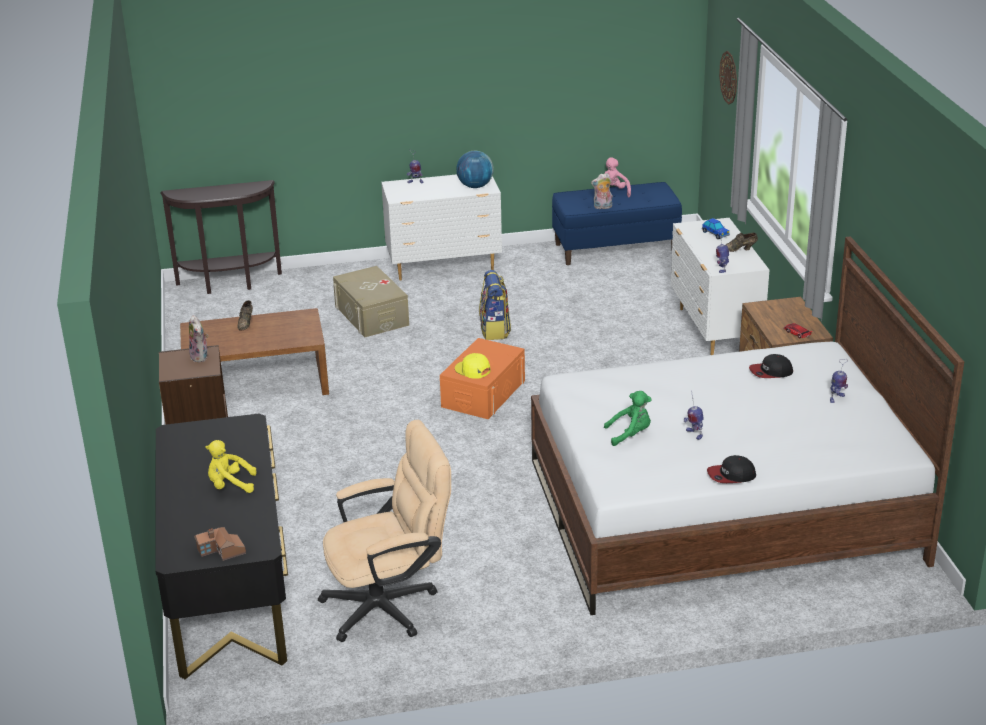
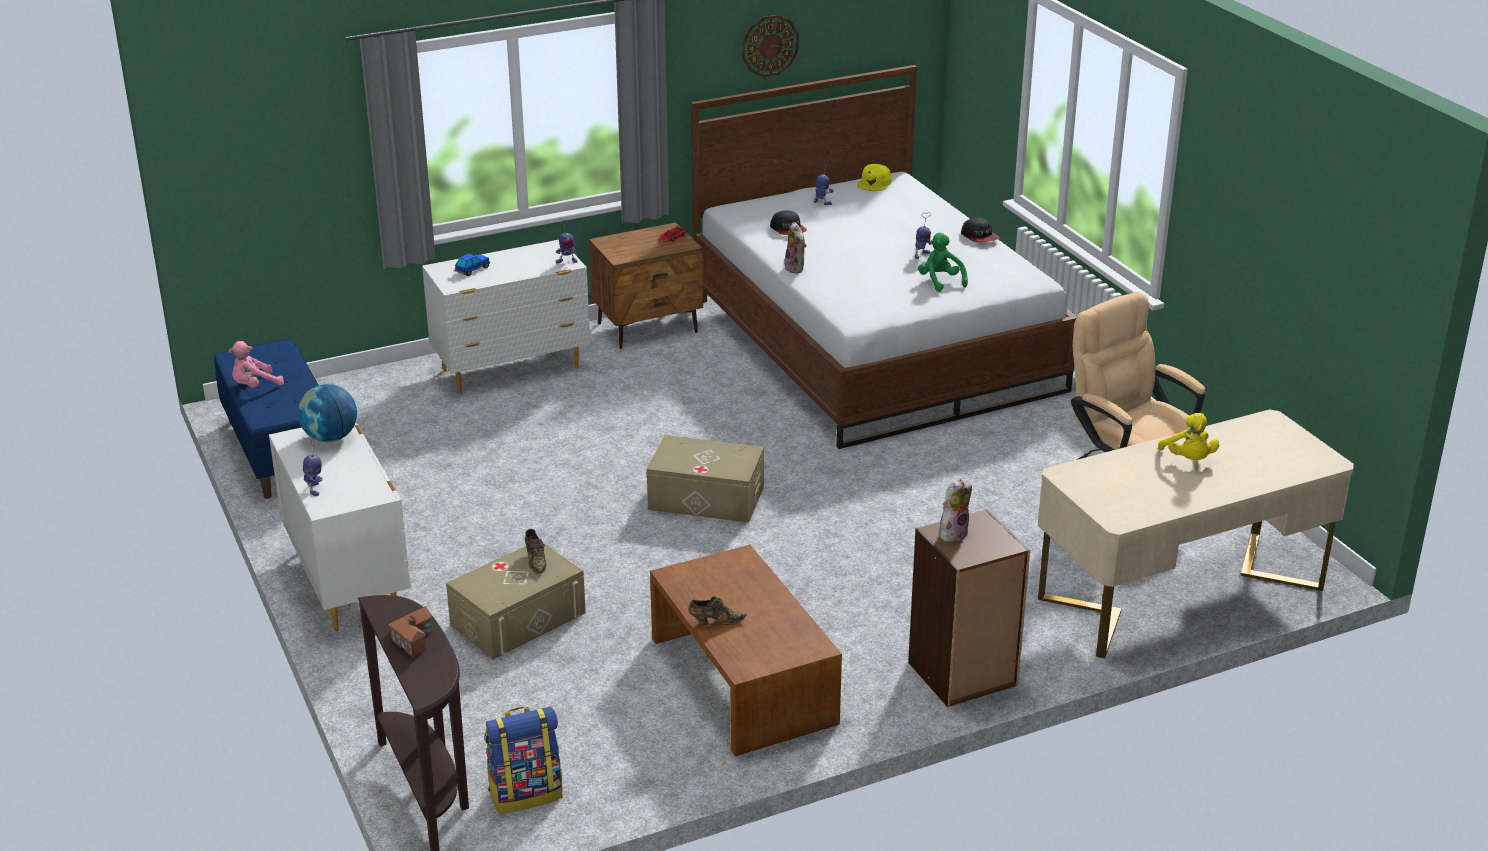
camera: 105 degrees left, 0 degrees up
(221, 551) = (1293, 440): toy house -> toy house (413, 638)
(229, 592) = (1181, 592): black desk -> beige desk
(472, 370) = (730, 460): yellow cap -> yellow cap (874, 183)
(483, 393) = (706, 498): orange storage box -> beige storage box
(495, 330) = (542, 512): backpack -> backpack (526, 793)
(602, 207) = (305, 388): plush toy -> plush toy (796, 268)
(729, 77) = (280, 143): wall clock -> wall clock (769, 45)
(739, 249) = (513, 255): brown shoe -> brown shoe (536, 561)

